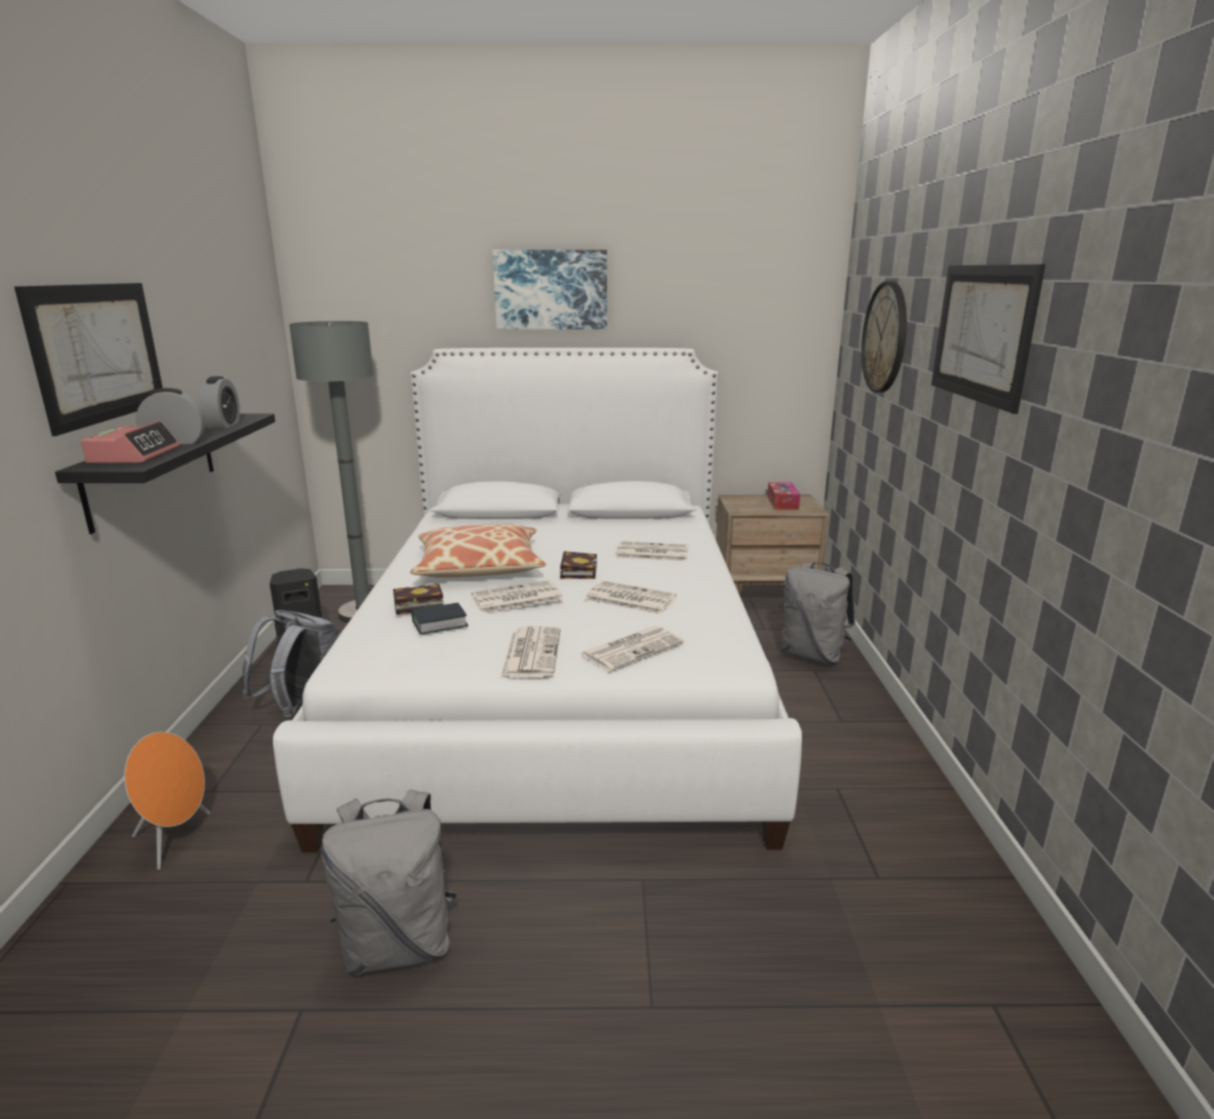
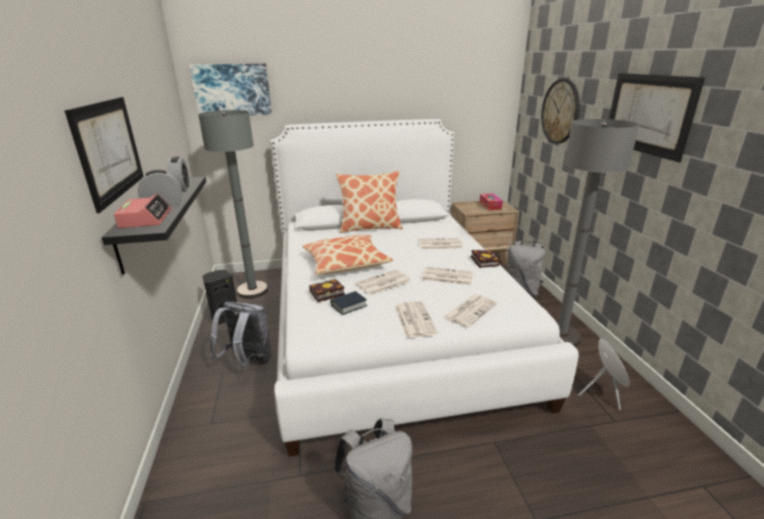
camera: 10 degrees left, 5 degrees up
(176, 839) = (204, 460): orange speaker -> orange speaker (602, 393)
(551, 289) = (354, 85): picture -> picture (232, 90)
(554, 521) = (370, 227): none -> pillow
(578, 570) = (405, 260): book -> book (483, 261)
(848, 733) = (561, 337): none -> grey floor lamp

